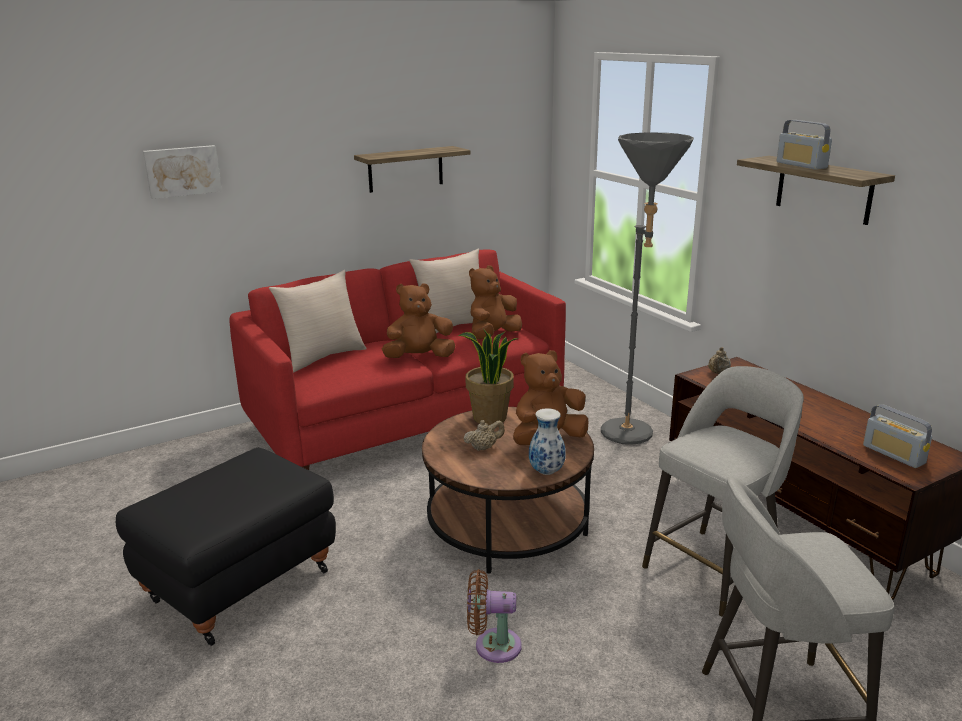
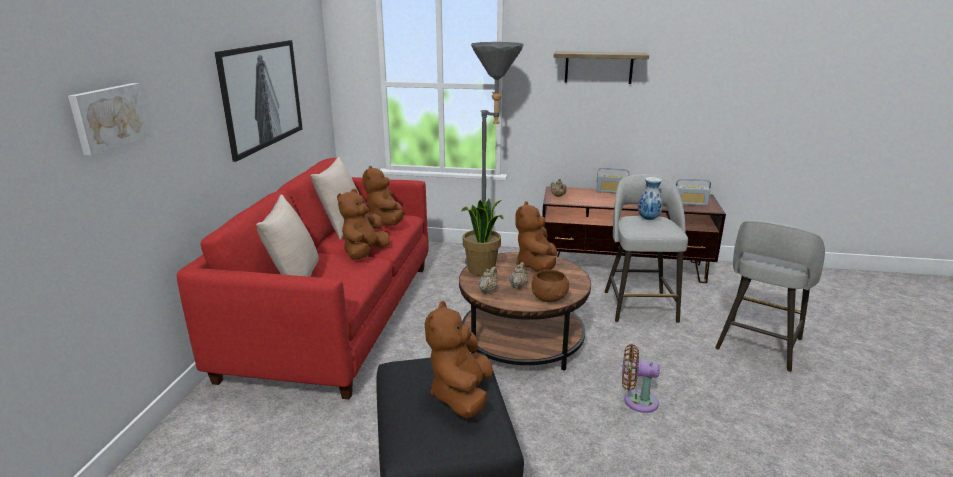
camera: 50 degrees left, 0 degrees up
(237, 496) = (461, 395): none -> brown plush toy
(405, 169) = (263, 96): shelf -> picture
(450, 437) = (488, 291): none -> beige teapot
(484, 472) = (550, 298): none -> brown bowl
(492, 645) = (637, 401): brown fan -> brown fan turned 60 degrees clockwise
(547, 471) = (575, 281): vase -> vase (648, 219)
(801, 165) = (594, 52): radio -> radio (611, 192)

